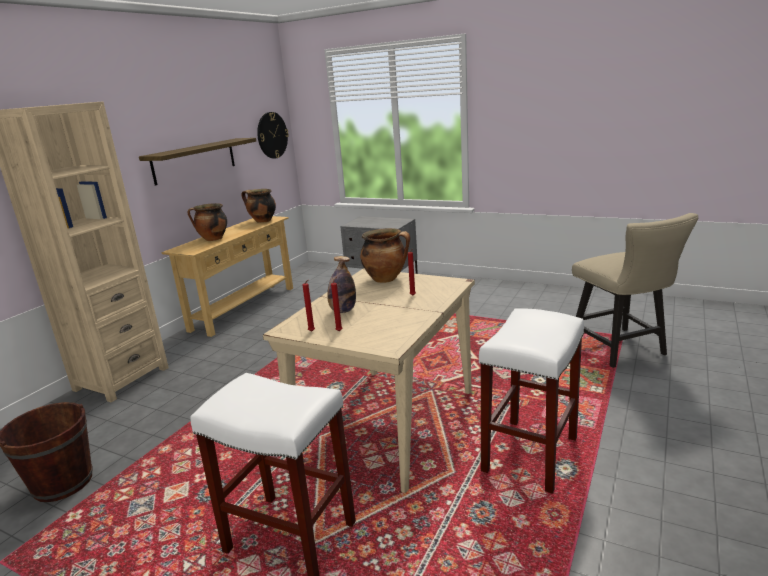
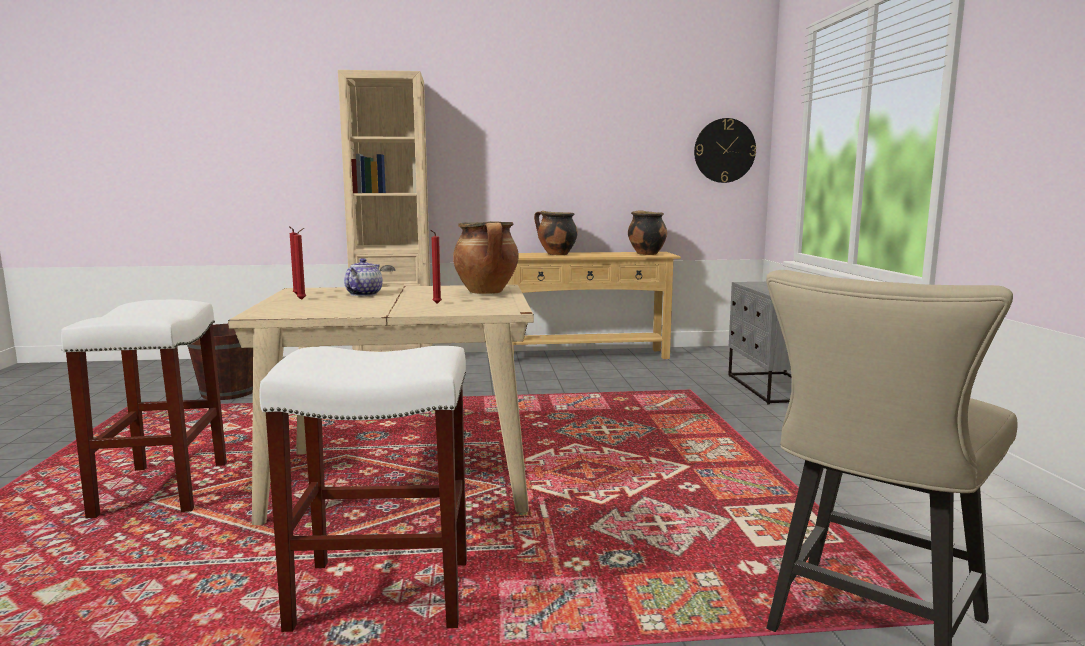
camera: 55 degrees right, 10 degrees down
(194, 160) = (577, 161): shelf -> none
(343, 311) = (364, 294): bottle -> teapot

